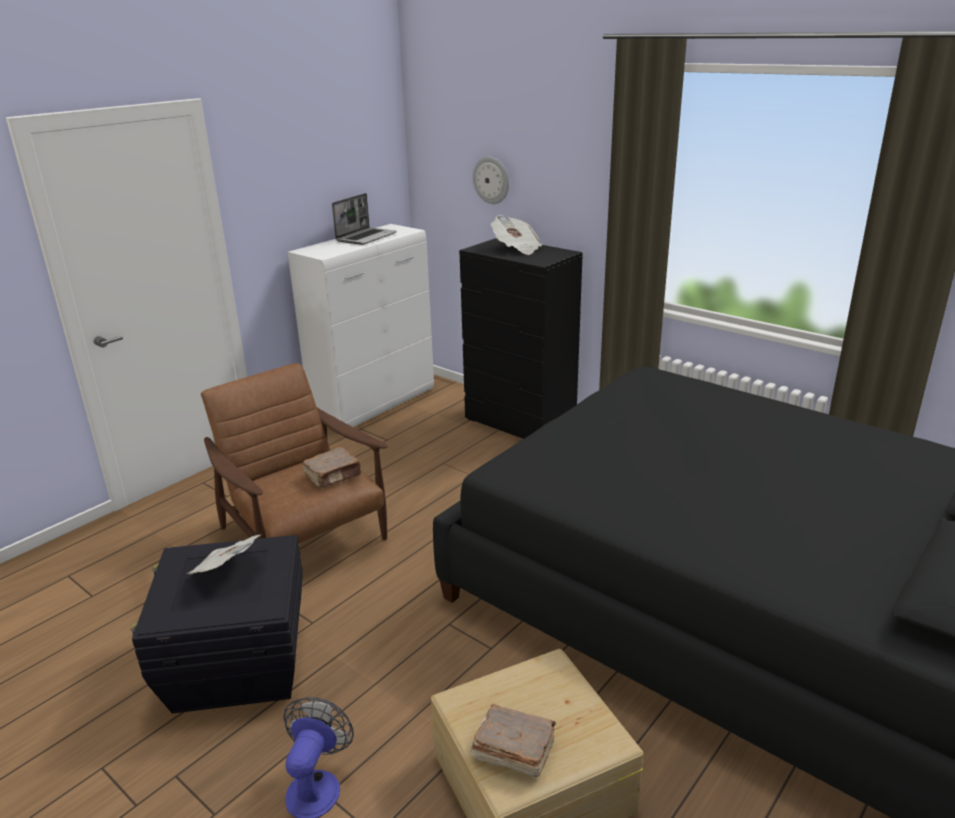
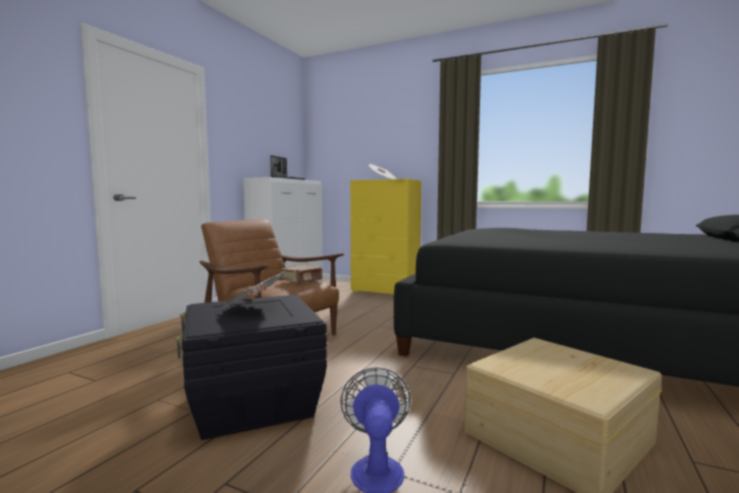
camera: 15 degrees left, 20 degrees down
(491, 180) = (361, 151): wall clock -> none
(512, 750) = (567, 381): brown book -> none
(520, 423) = (386, 290): black dresser -> yellow dresser

